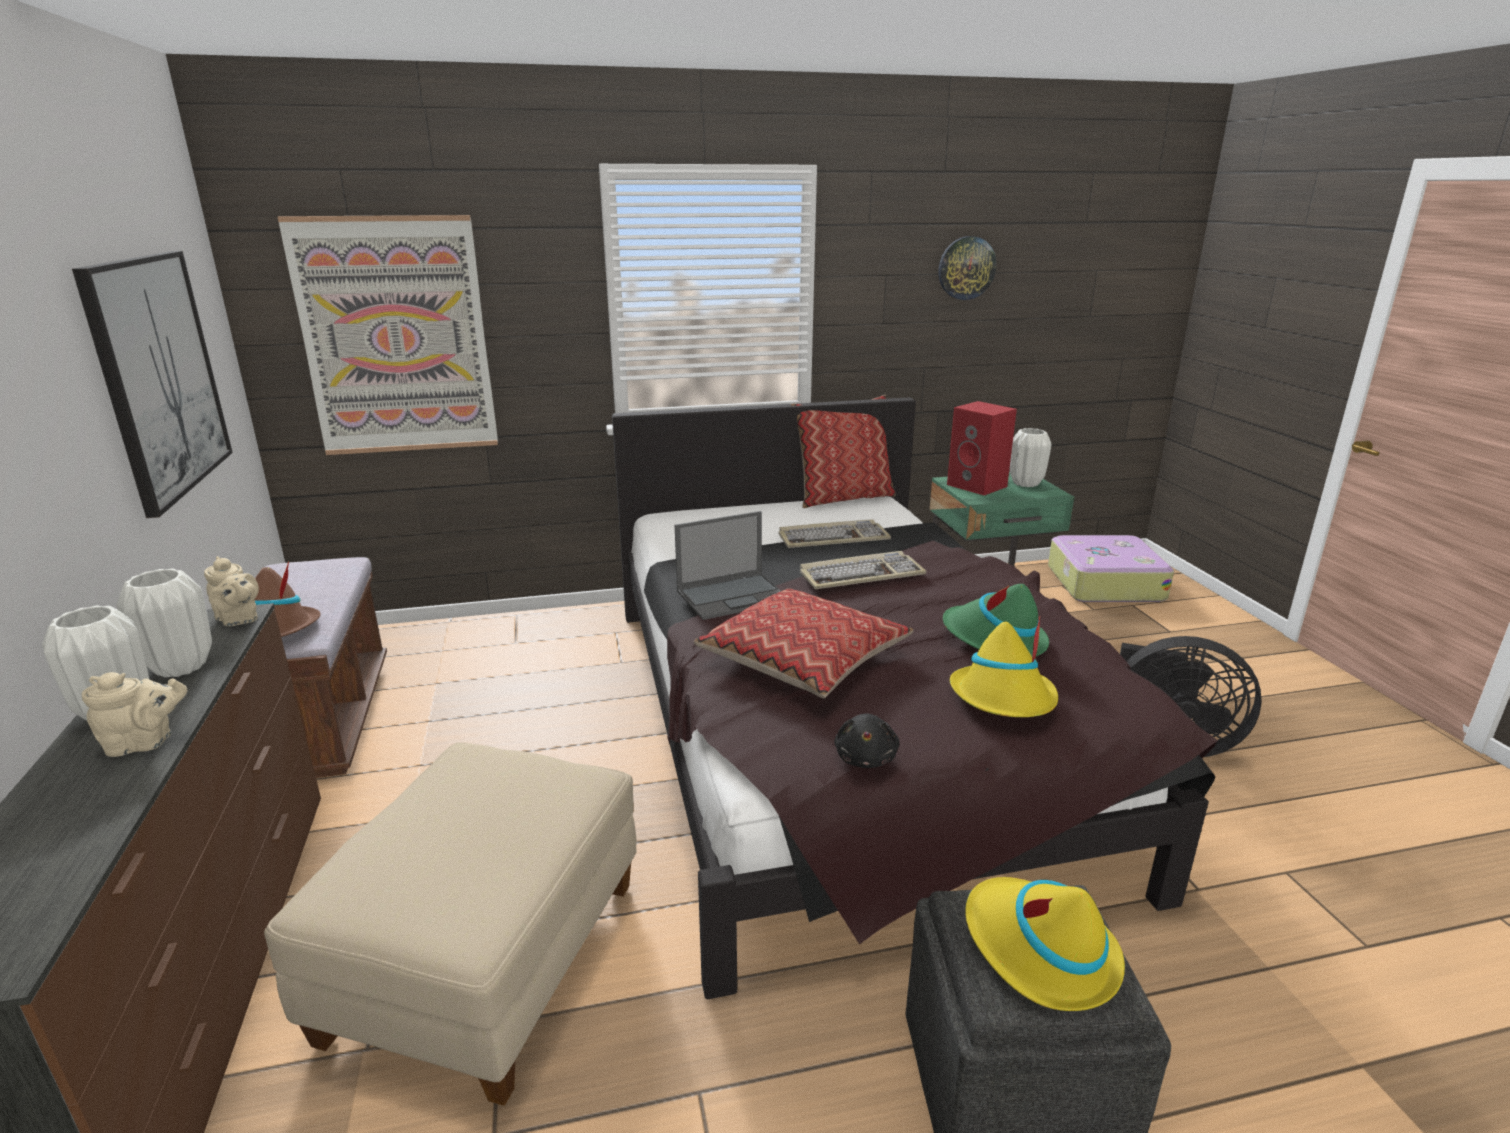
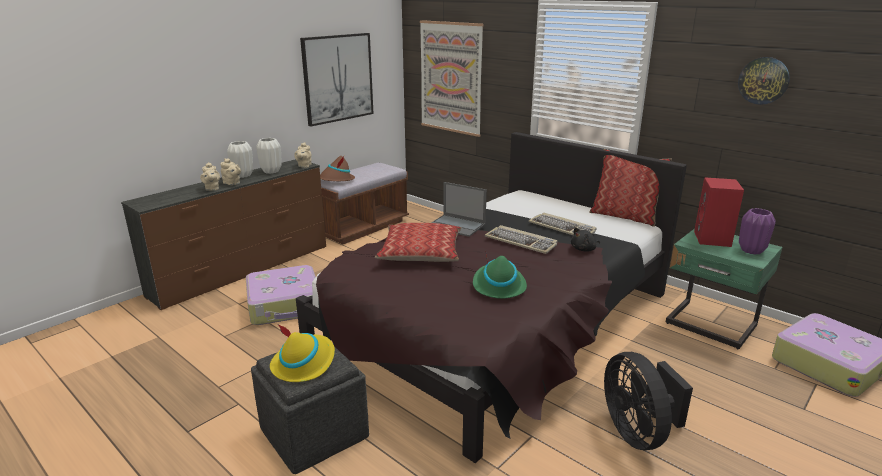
camera: 55 degrees right, 0 degrees up
(115, 787) = (212, 188): none -> beige teapot
(485, 960) = (285, 305): beige ottoman -> suitcase
(866, 758) = (359, 284): black plush toy -> black plush toy (584, 249)
(1003, 698) = (441, 299): yellow hat -> none
(1026, 483) = (751, 251): white vase -> purple vase

